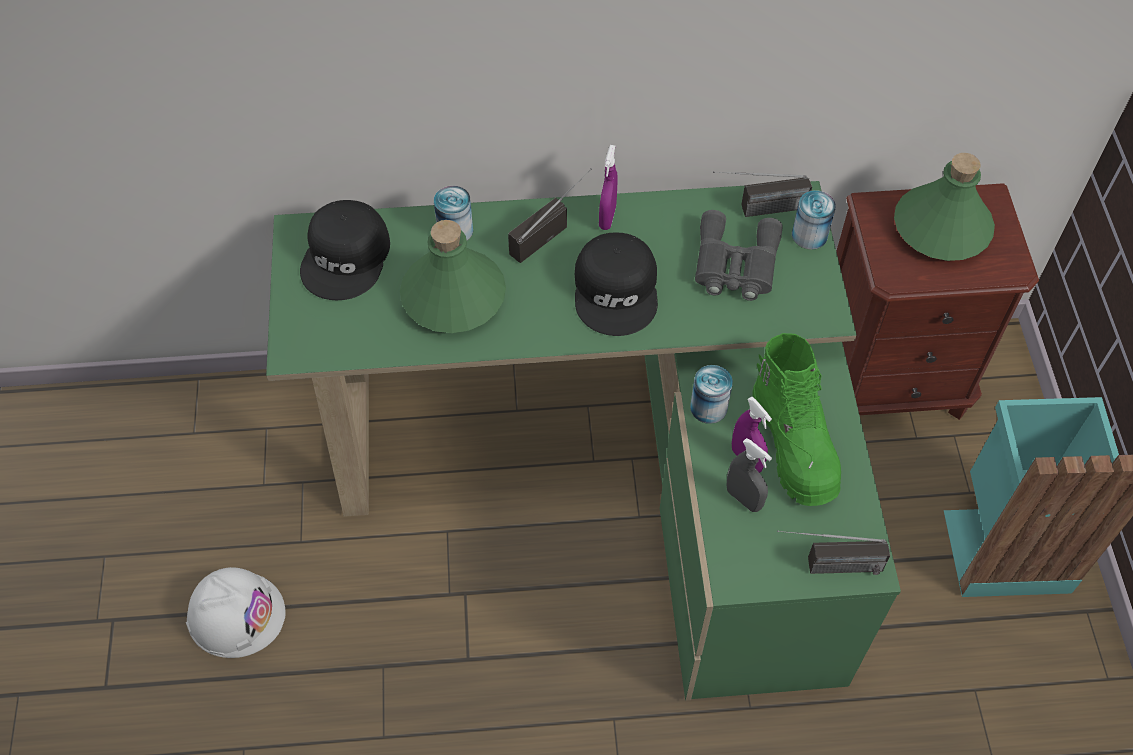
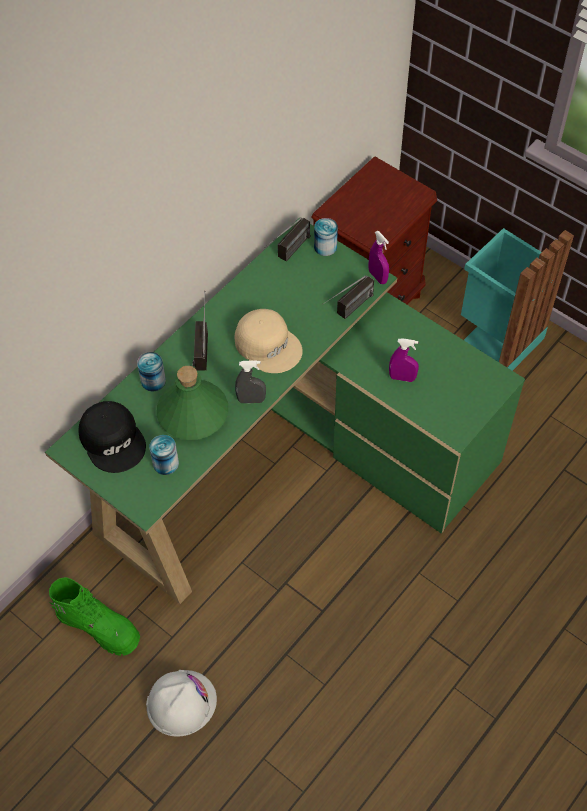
camera: 45 degrees left, 0 degrees up
(607, 217) = (221, 313): purple spray bottle -> purple spray bottle (377, 277)
(617, 290) = (268, 345): black cap -> beige cap
(708, 407) = (359, 368): can -> can (166, 463)
(735, 265) = (308, 288): grey binoculars -> none
(743, 499) = (420, 396): grey spray bottle -> grey spray bottle (251, 400)
(795, 444) = (415, 353): green boot -> green boot (99, 626)
(825, 567) = (486, 395): radio -> radio (348, 311)
(940, 228) = (370, 199): green bottle -> none

